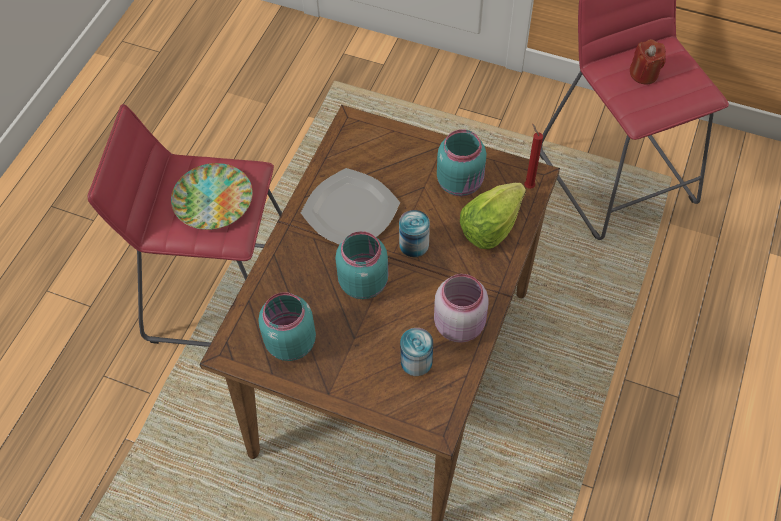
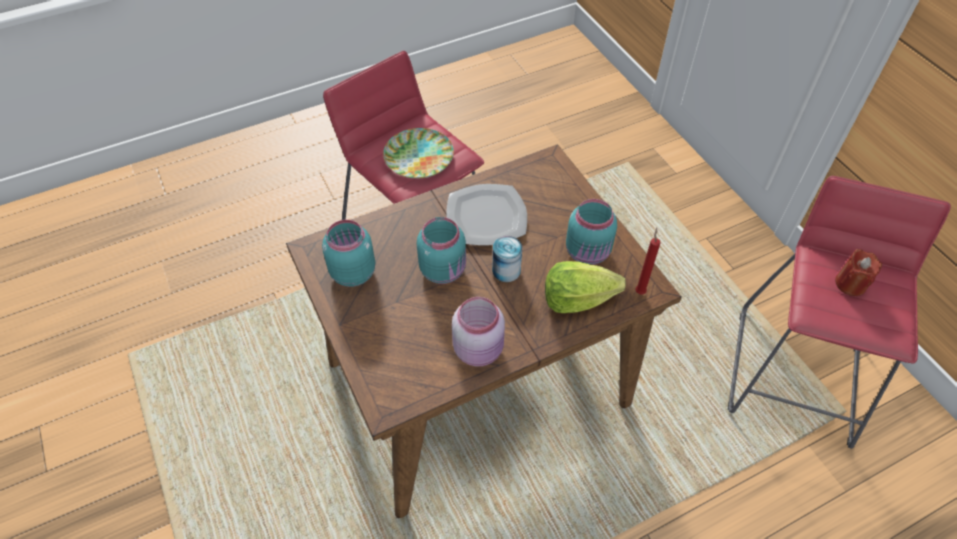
camera: 40 degrees right, 5 degrees down
(416, 361) = (420, 350): can -> none

